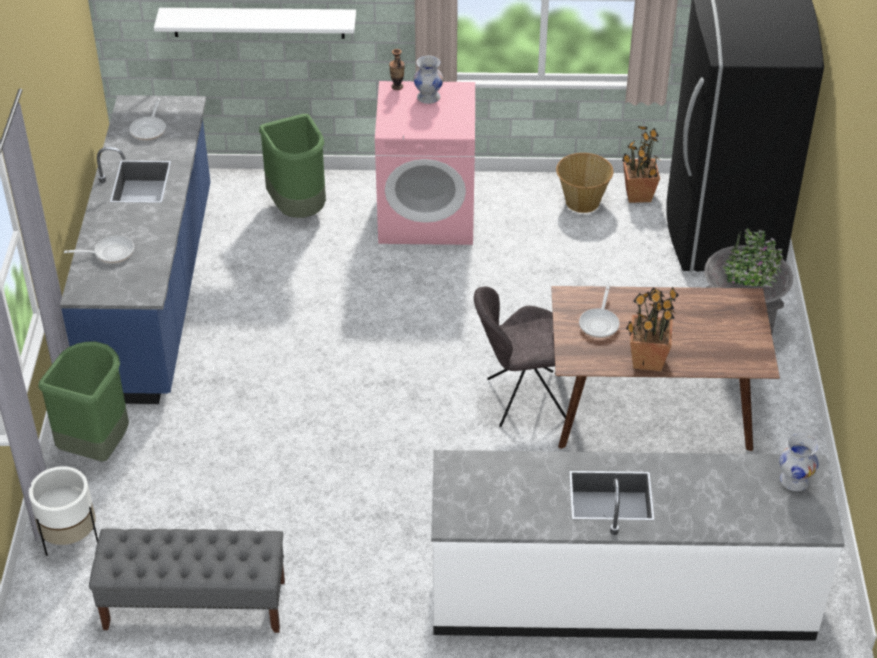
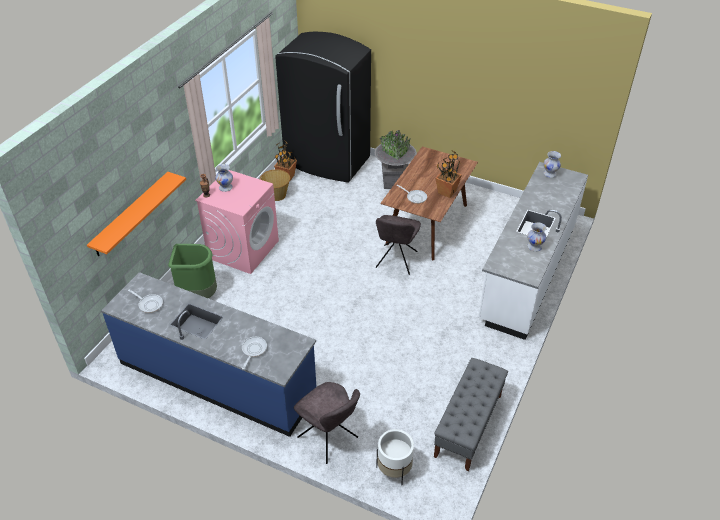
camera: 65 degrees left, 0 degrees up
(97, 446) = (329, 439): green trash can -> grey chair
(258, 22) = (131, 214): white shelf -> orange shelf
(541, 507) = (534, 247): none -> white vase

